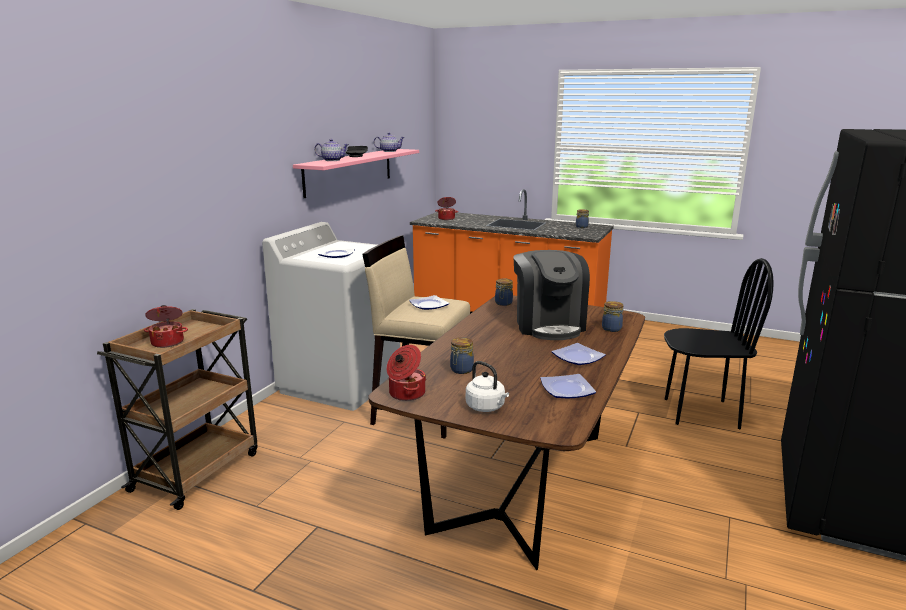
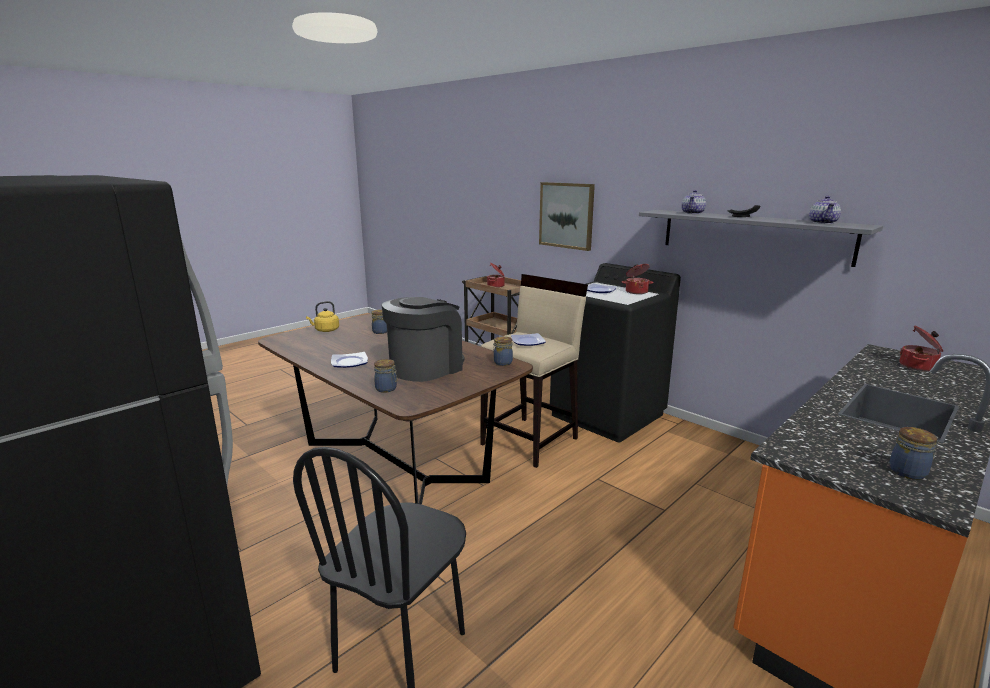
camera: 110 degrees right, 0 degrees up
(203, 196) = (566, 215): none -> picture
(341, 383) = (608, 415): white washing machine -> black washing machine
(349, 171) = (752, 235): pink shelf -> grey shelf
(406, 393) = (368, 319): cooking pot -> cooking pot (636, 291)
(486, 407) = (325, 330): white kettle -> yellow kettle
(548, 325) = (426, 367): coffee machine -> coffee machine turned 120 degrees clockwise
(567, 389) = (312, 350): plate -> none

